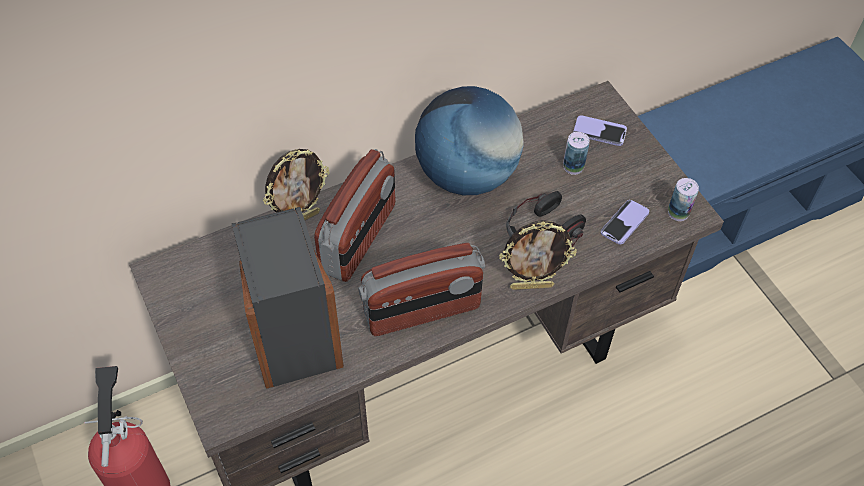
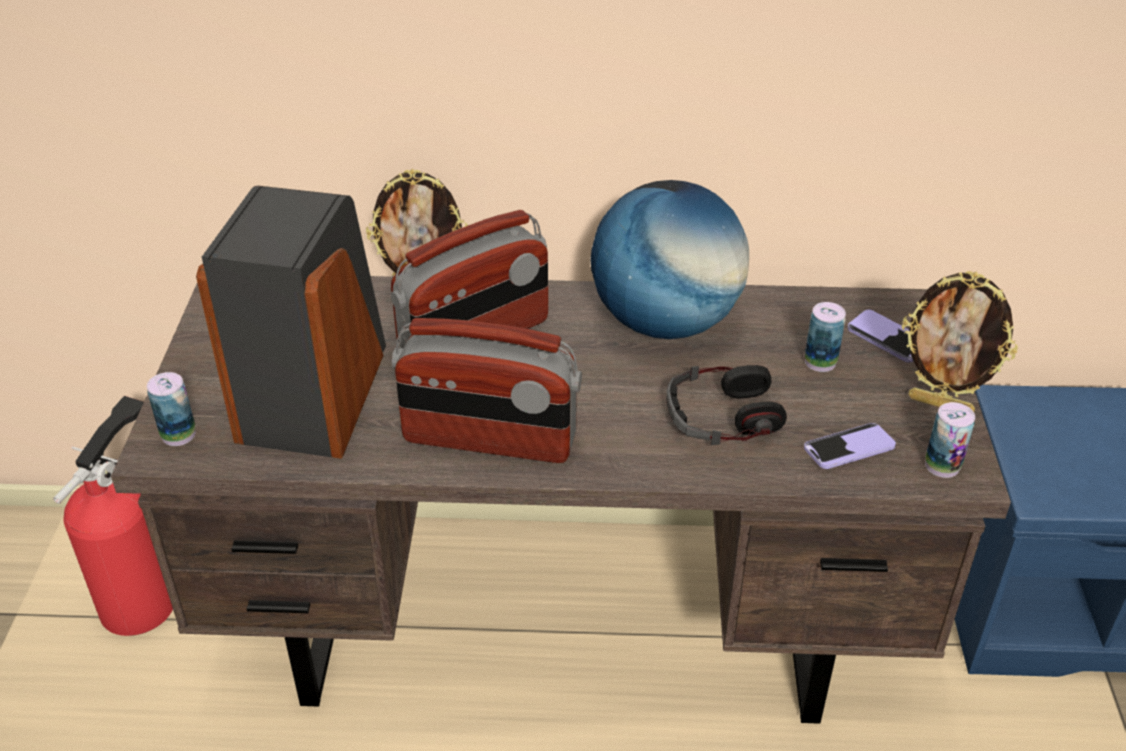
camera: 30 degrees right, 15 degrees down
(224, 400) = (178, 434): none -> can
(531, 286) = (658, 468): picture frame -> picture frame (941, 404)

